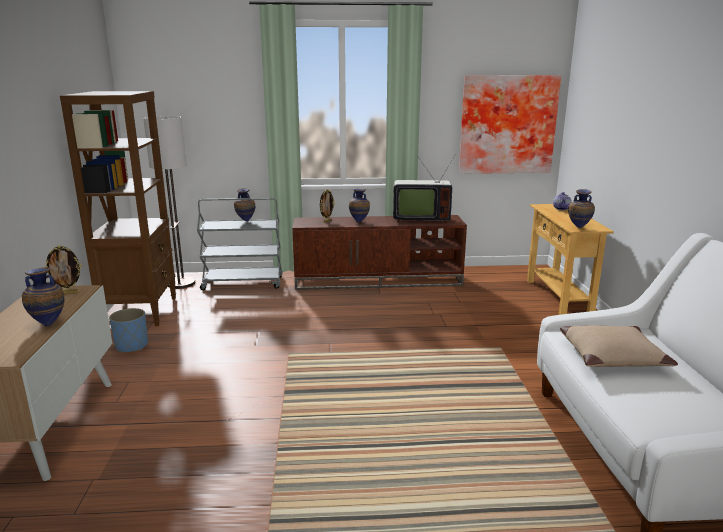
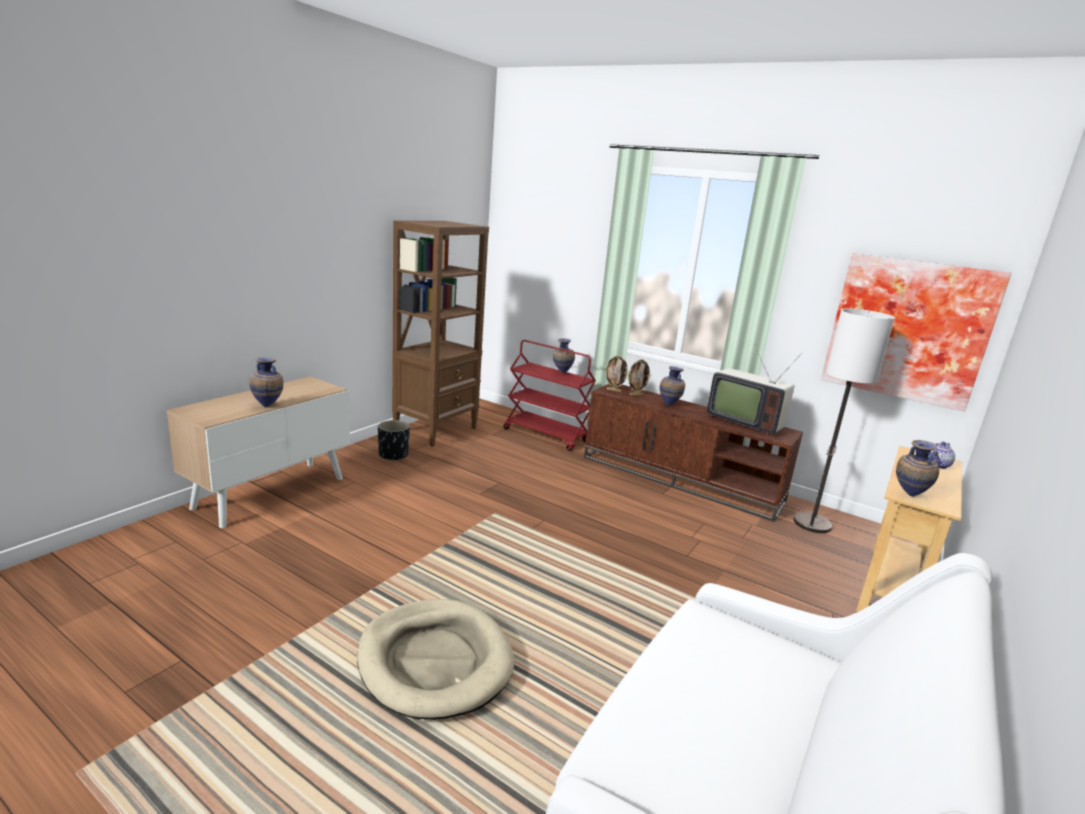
camera: 35 degrees right, 0 degrees up
(68, 293) = (317, 388): picture frame -> picture frame (614, 390)
(131, 346) = (393, 455): blue planter -> black planter
(181, 283) = (496, 417): floor lamp -> floor lamp (812, 524)
(243, 283) = (546, 435): grey cart -> red cart
(395, 469) = (435, 661): none -> beige dog bed
(612, 356) = (714, 665): beige pillow -> none

